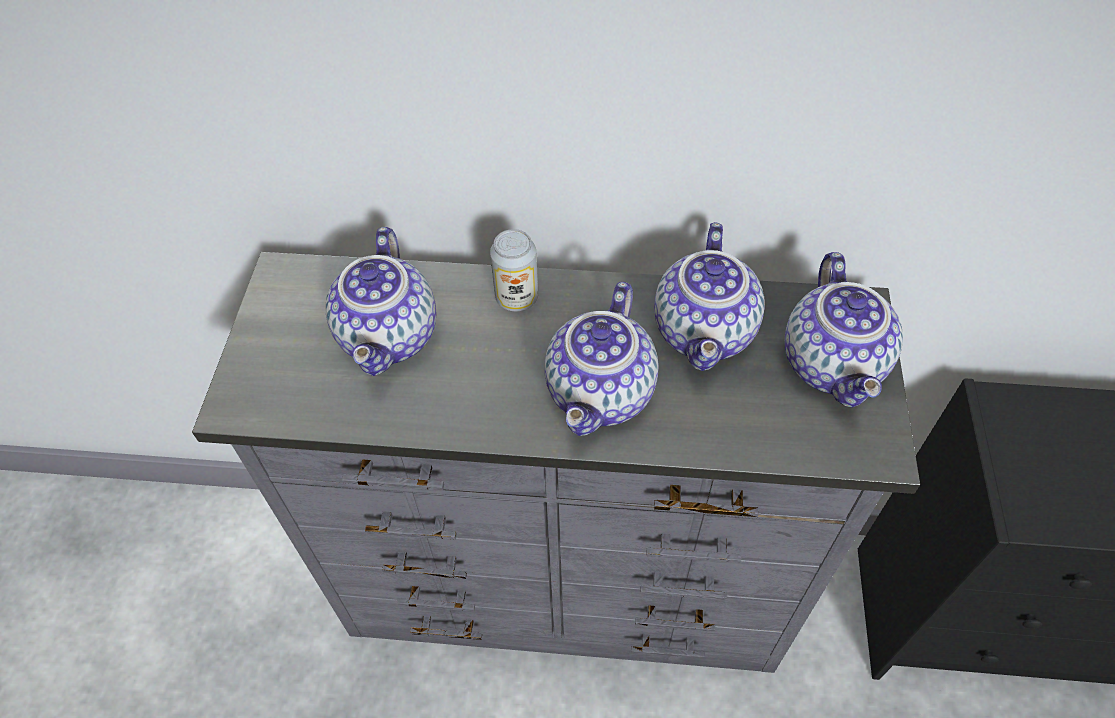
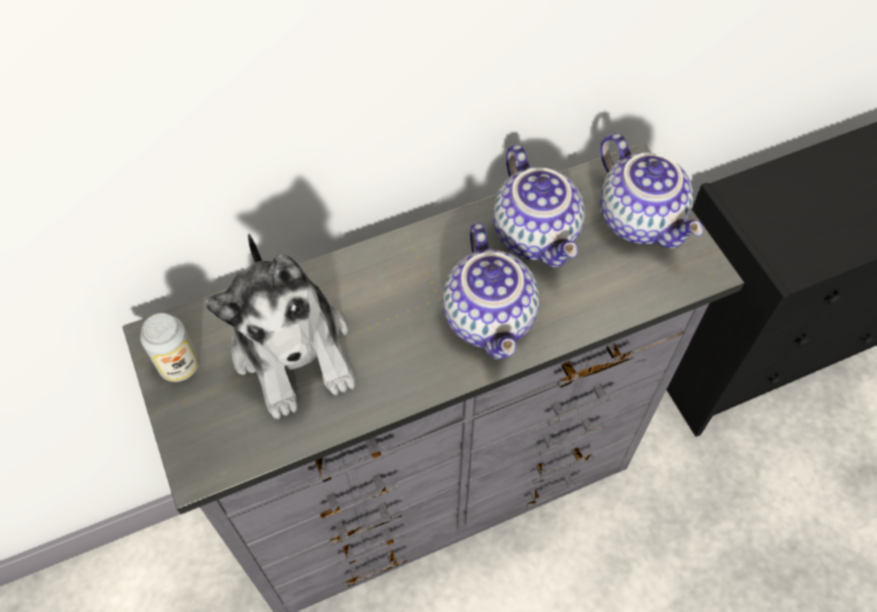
camera: 30 degrees left, 5 degrees up
(391, 337) = (293, 349): teapot -> plush toy
(517, 298) = (375, 270): can -> can (179, 365)

